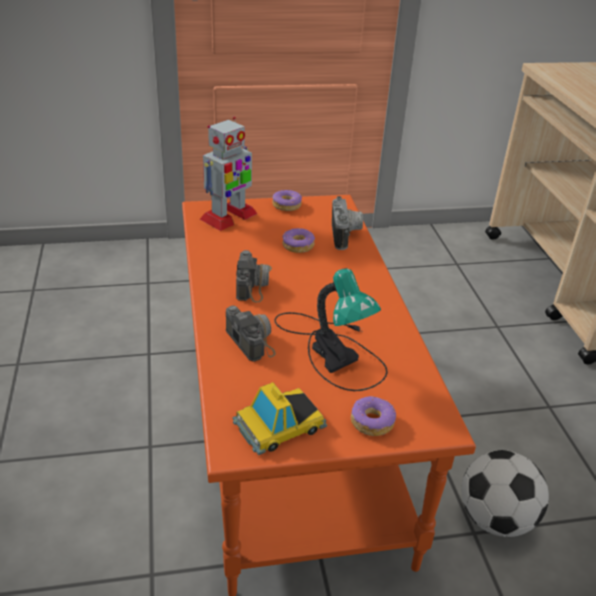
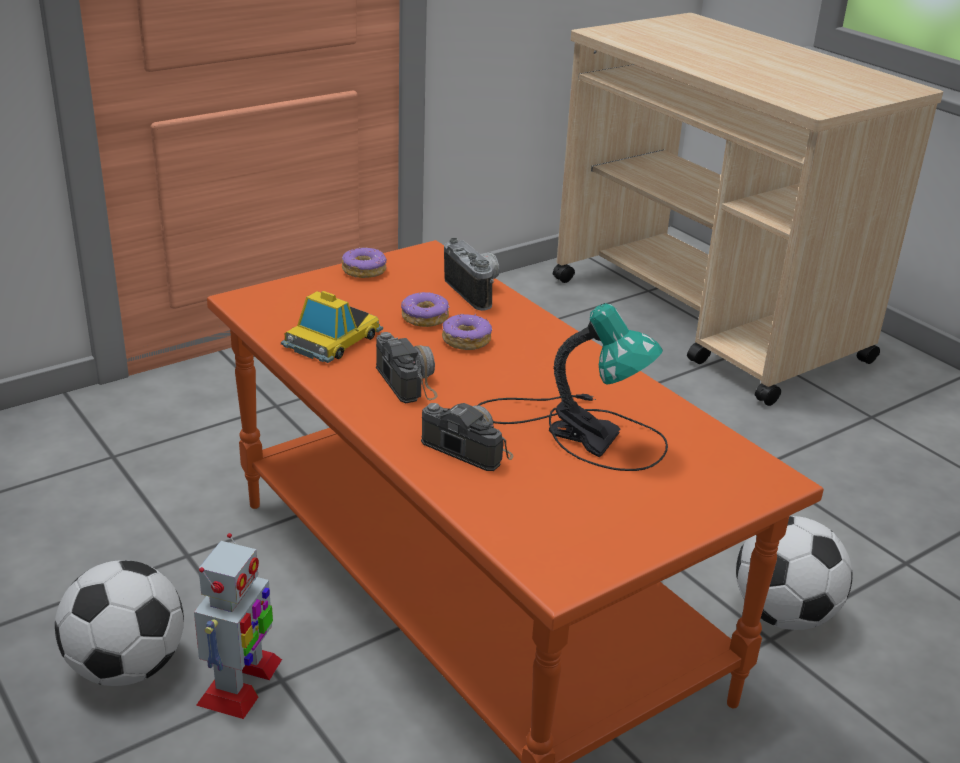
camera: 25 degrees left, 5 degrees down
(77, 409) = (127, 666): none -> football
(228, 217) = (295, 302): toy robot -> toy robot (240, 683)
(279, 424) = (590, 533): toy car -> toy car (332, 339)
(371, 422) = (693, 497): donut -> donut (466, 340)

